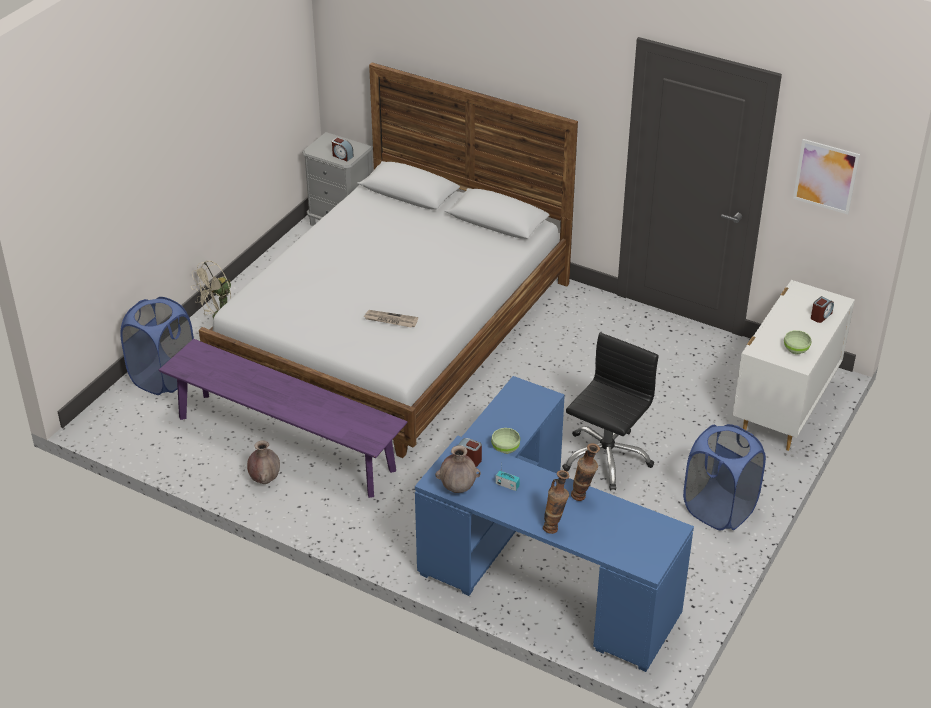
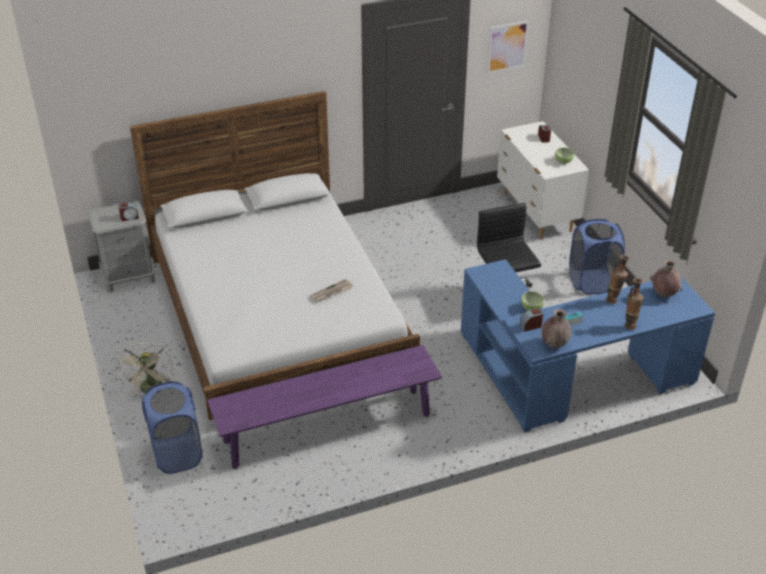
camera: 50 degrees left, 0 degrees up
(265, 479) = (352, 457): brown vase -> brown vase (663, 294)

